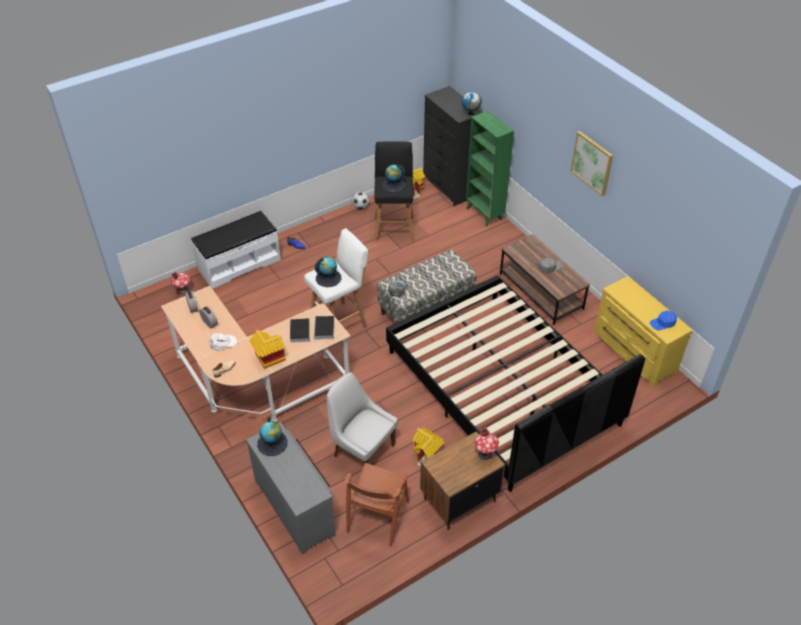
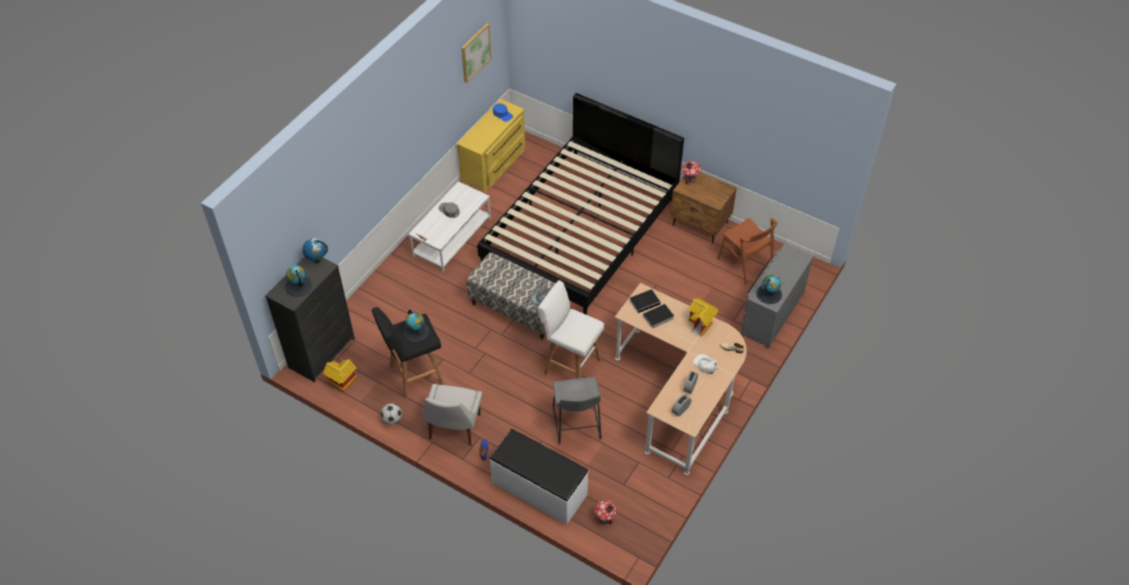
camera: 115 degrees left, 5 degrees up
(277, 304) = (576, 426): none -> grey stool
(328, 278) = (580, 328): globe -> globe (298, 286)
(362, 449) = (695, 294): white chair -> white chair (454, 428)
(377, 517) = (745, 263): brown chair -> brown chair turned 60 degrees clockwise
(427, 456) = (675, 254): toy house -> none
(484, 214) = (357, 309): green bookcase -> none
(540, 291) = (452, 237): brown coffee table -> white coffee table
(592, 163) = (405, 123): picture -> picture (475, 52)

